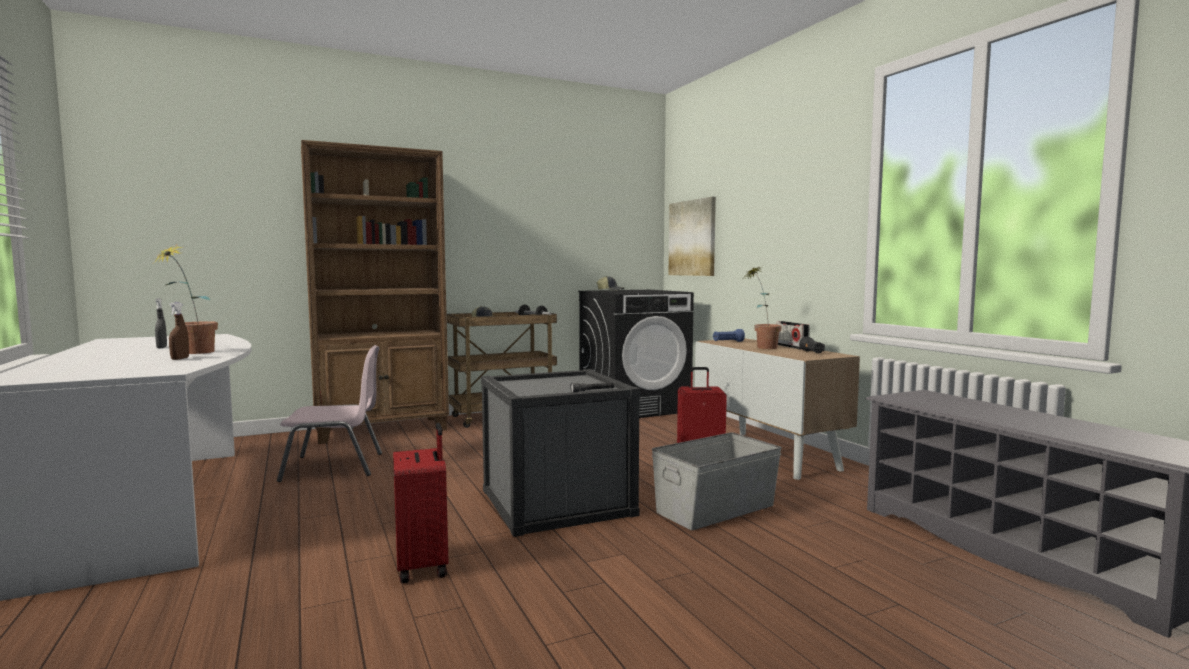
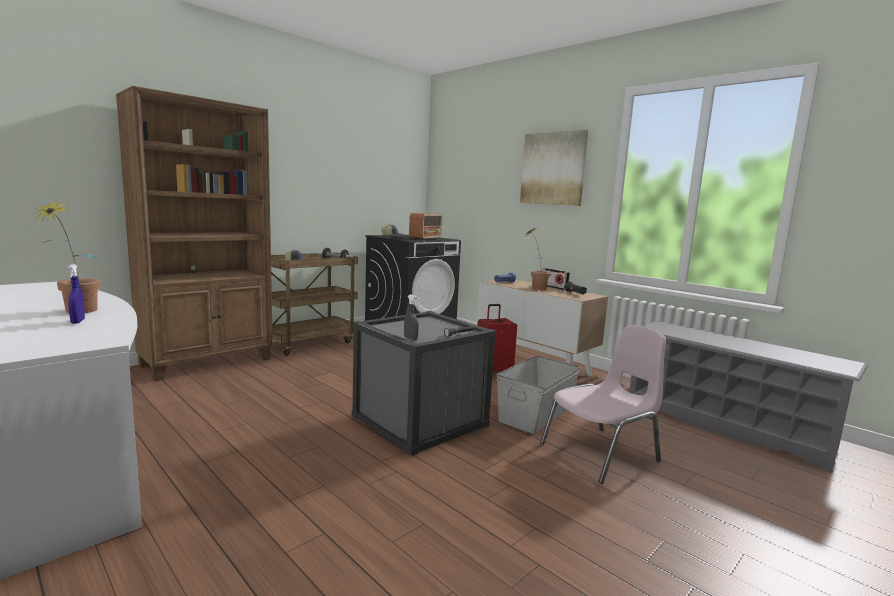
camera: 20 degrees left, 5 degrees up
(161, 347) = (20, 304): grey spray bottle -> grey spray bottle (410, 338)
(180, 358) = (78, 321): brown spray bottle -> blue spray bottle
(335, 467) = (194, 404): pink chair -> pink chair (602, 453)
(424, 565) = (360, 492): red suitcase -> none
(647, 291) = (425, 238): none -> radio
(692, 238) = (455, 196): picture -> picture (553, 169)

